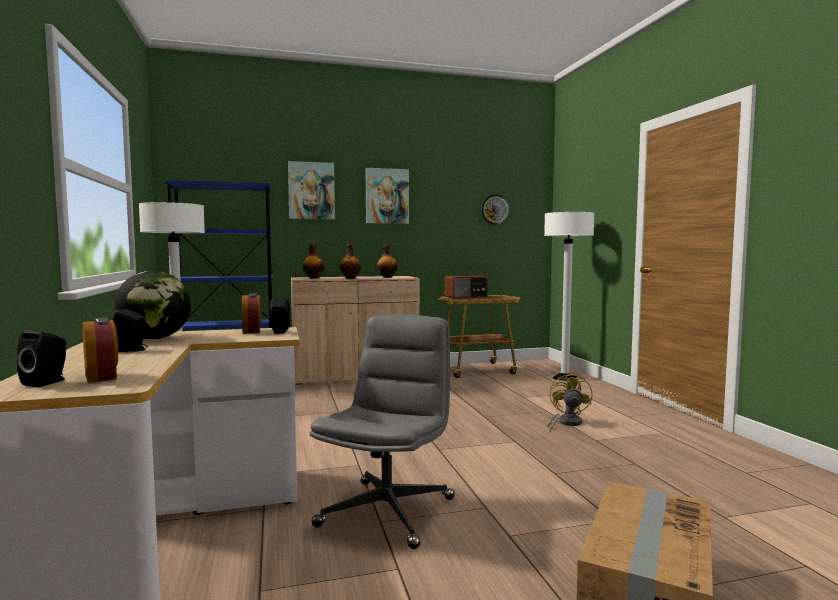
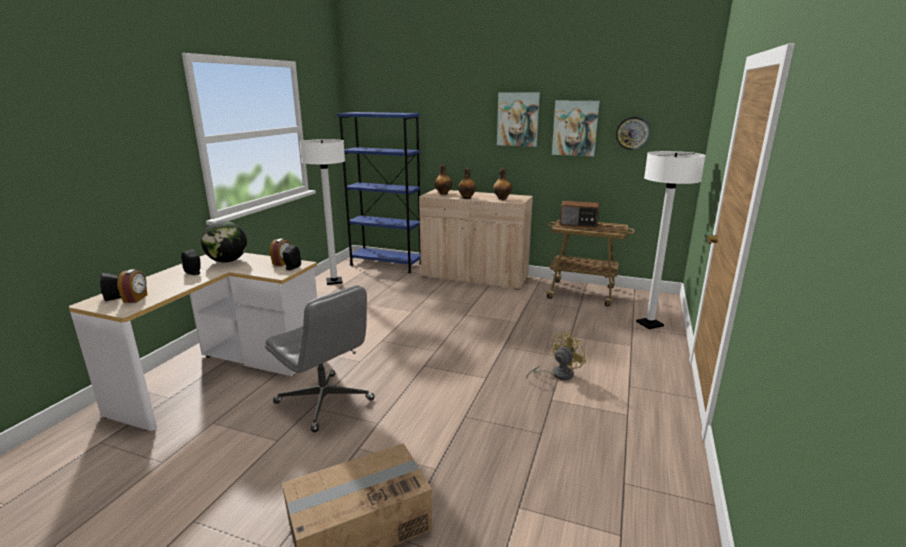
camera: 35 degrees right, 15 degrees up
(311, 191) = (452, 115): picture -> picture (575, 128)
(387, 511) = (325, 401): grey office chair -> grey office chair turned 75 degrees clockwise

